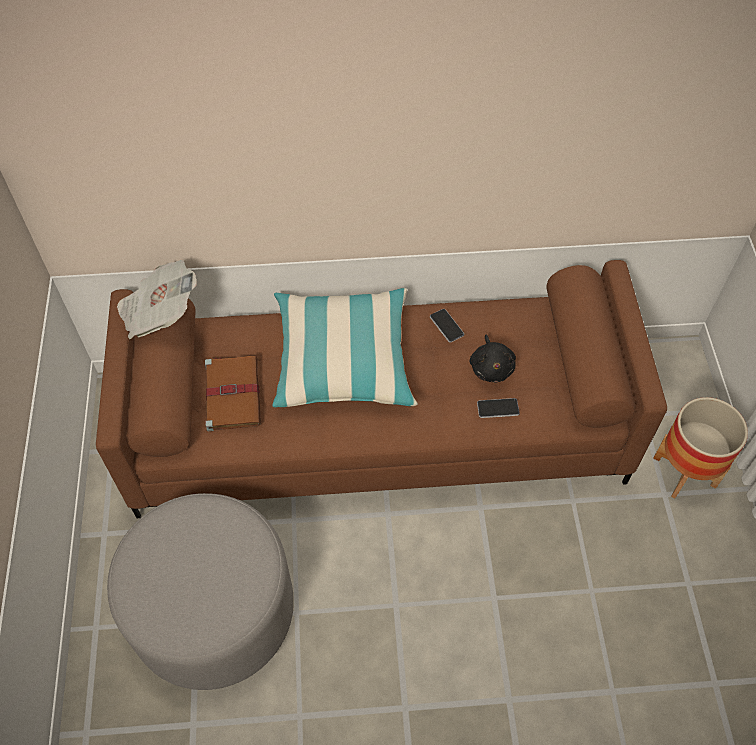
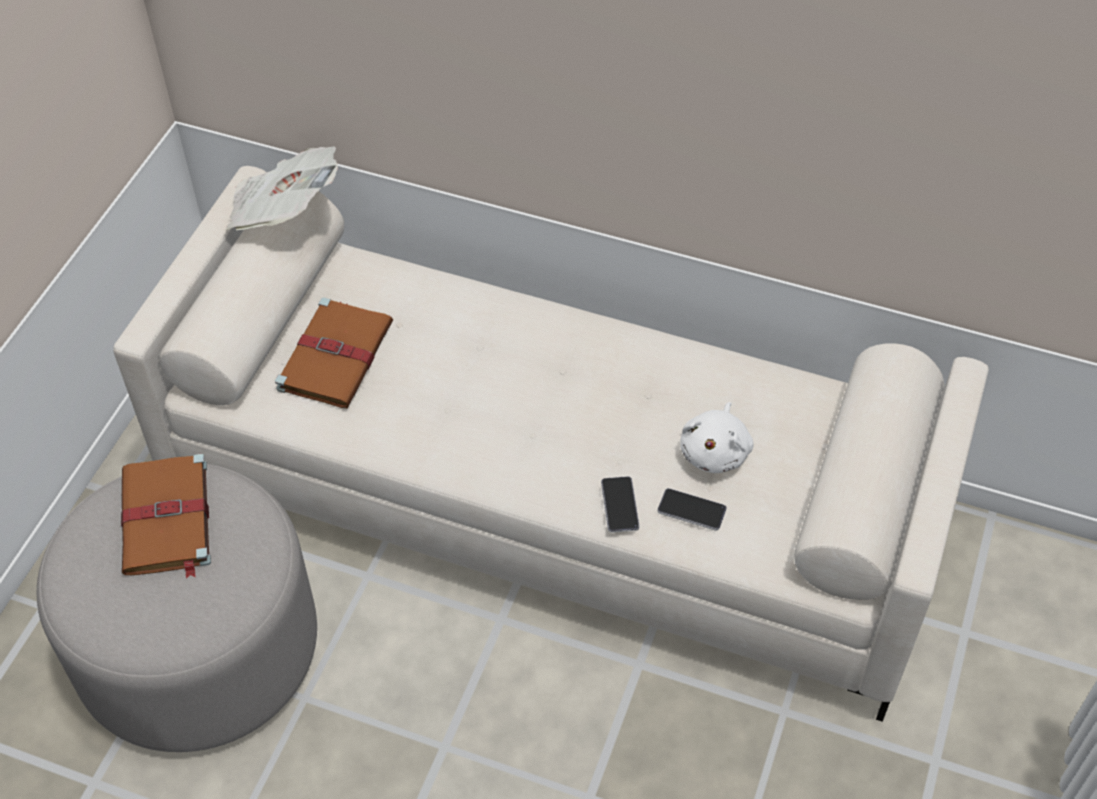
camera: 25 degrees right, 5 degrees down
(182, 543) = (166, 520): none -> brown book
(343, 359) = (510, 365): pillow -> none
(379, 428) = (552, 500): brown sofa -> white sofa
(446, 326) = (681, 372): phone -> phone (619, 505)
(491, 367) = (715, 451): black plush toy -> white plush toy
(684, 472) = (987, 742): planter -> none

